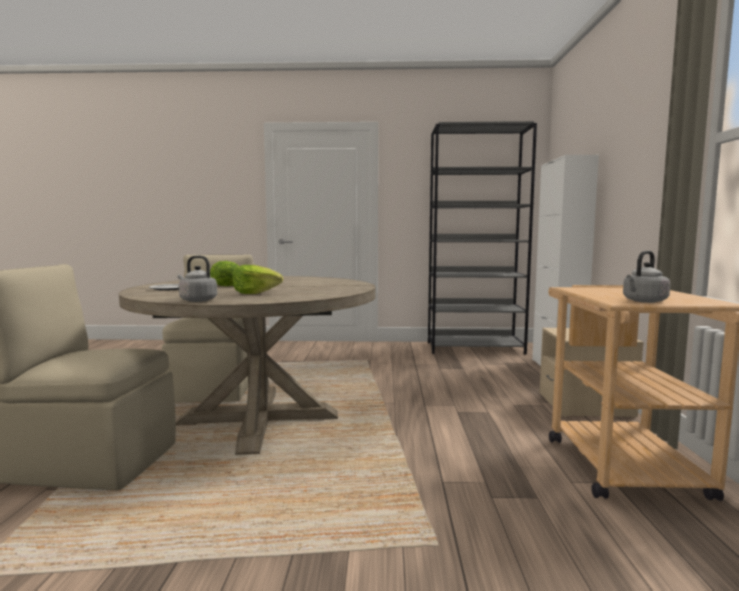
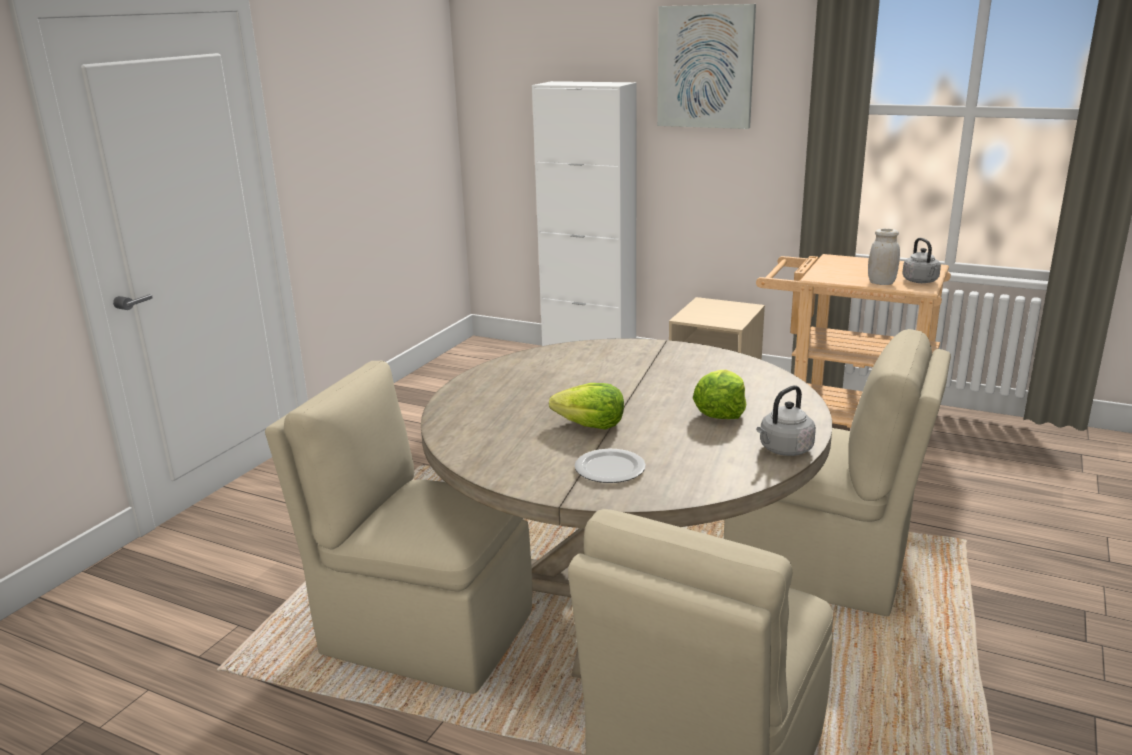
camera: 65 degrees left, 15 degrees up
(333, 473) = (821, 567): none -> beige chair
(475, 348) = (450, 377): grey bookcase -> none
(602, 296) = (881, 283): none -> white jar
(631, 131) = (705, 67): none -> picture

